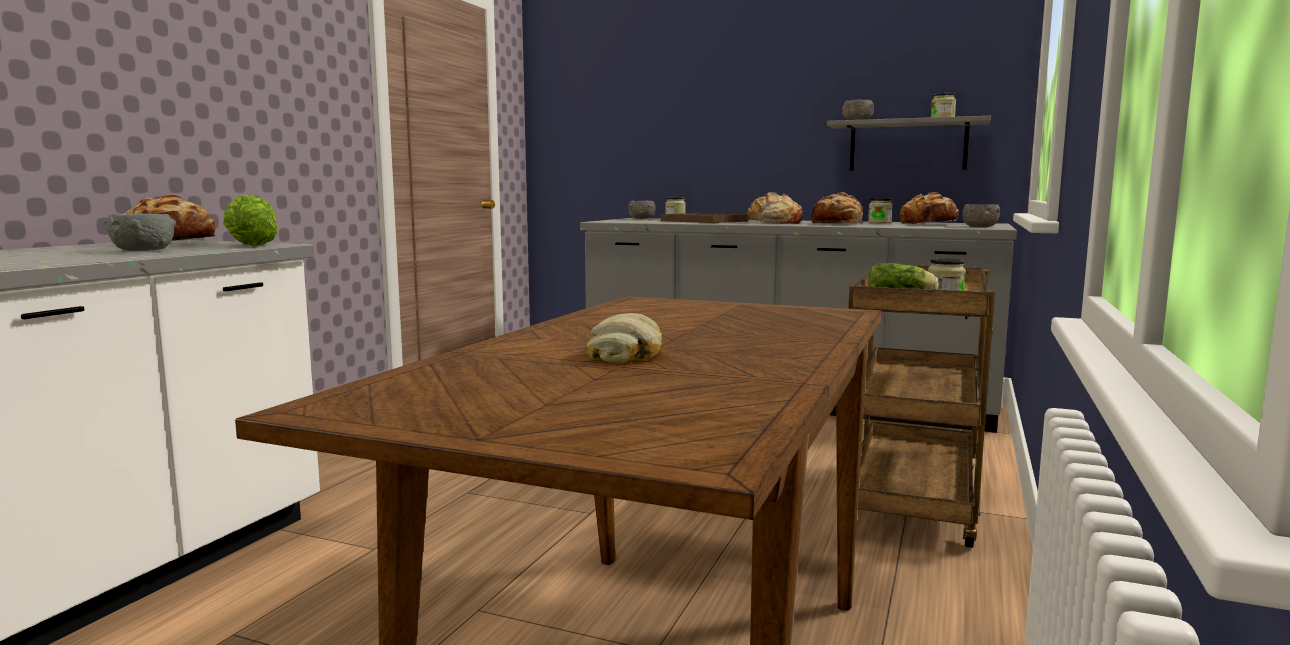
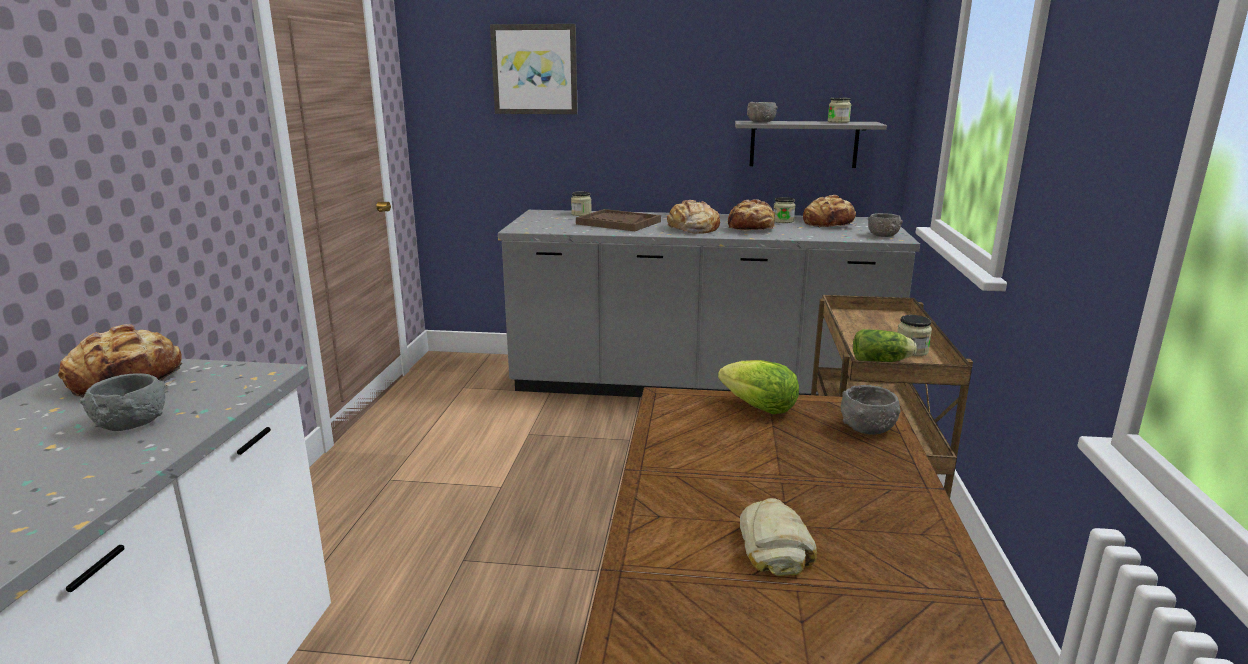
camera: 15 degrees left, 10 degrees up
(250, 245) = (239, 380): lettuce -> lettuce (759, 408)
(640, 83) = (535, 69): none -> picture
(641, 218) = (545, 213): grey bowl -> grey bowl (867, 427)

